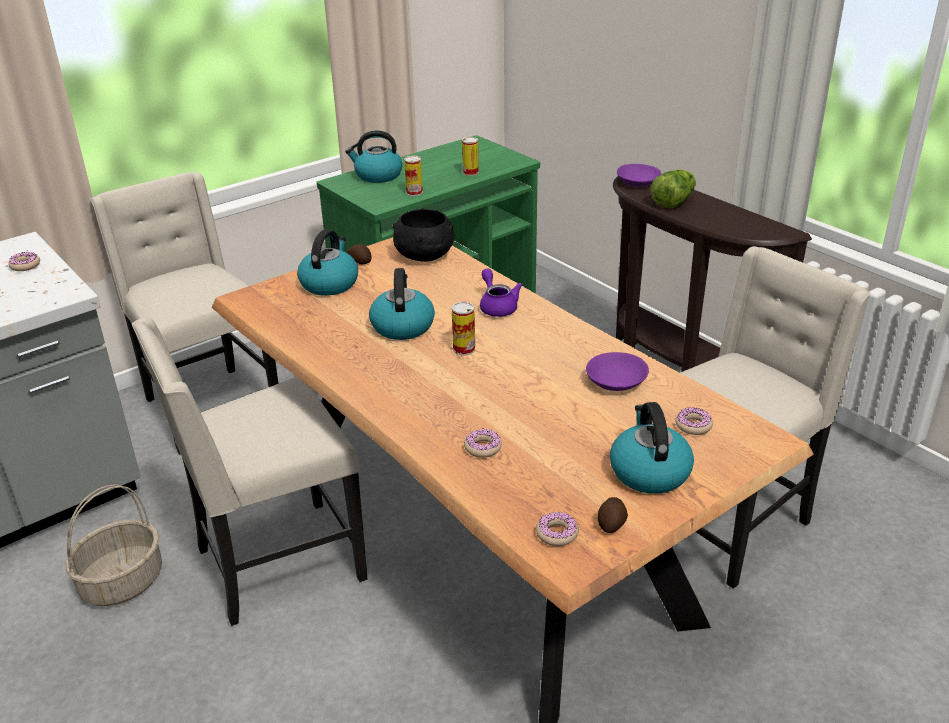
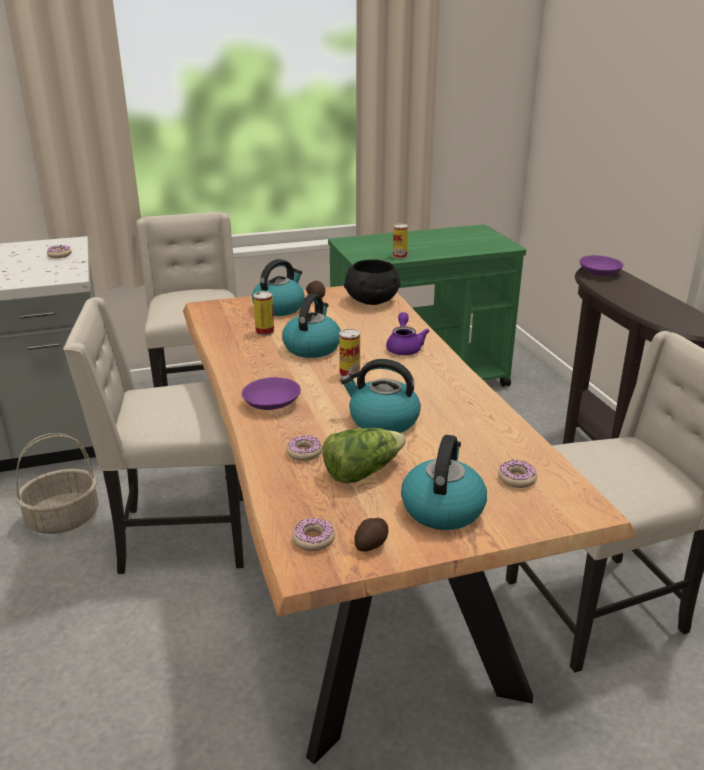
camera: 20 degrees right, 5 degrees down
(377, 176) = (379, 241): kettle -> kettle (382, 421)
(470, 172) = (458, 249): can -> can (264, 332)
(615, 382) = (466, 426): purple bowl -> purple bowl (270, 404)
(673, 201) = (623, 291): lettuce -> lettuce (362, 471)

